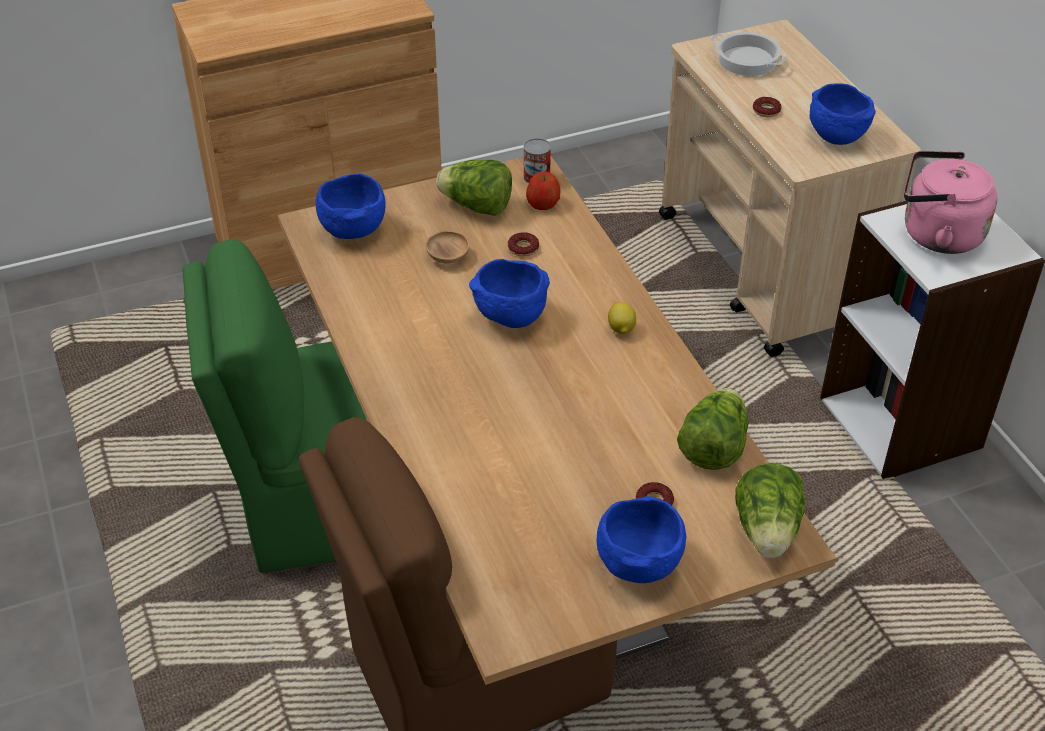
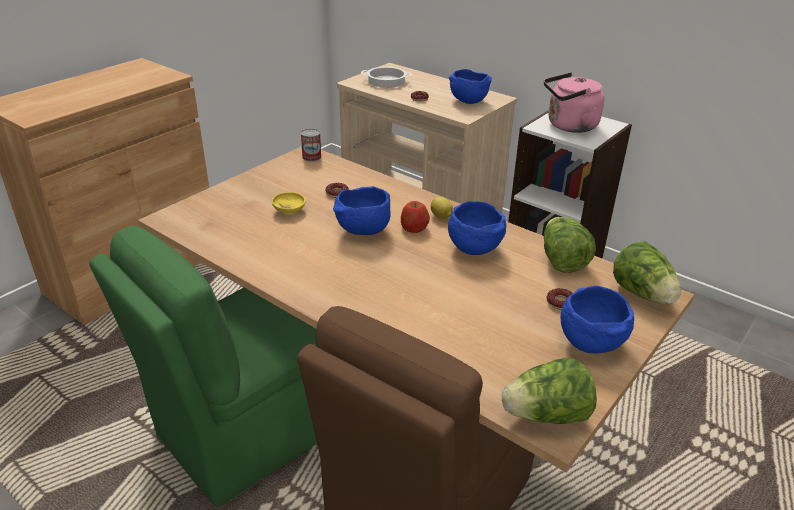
camera: 30 degrees left, 10 degrees down
(353, 229) = (205, 213): blue bowl -> blue bowl (473, 248)
(448, 256) = (289, 210): brown bowl -> yellow bowl
(477, 206) = (285, 180): lettuce -> lettuce (546, 416)
(543, 203) = (328, 168): apple -> apple (414, 227)

